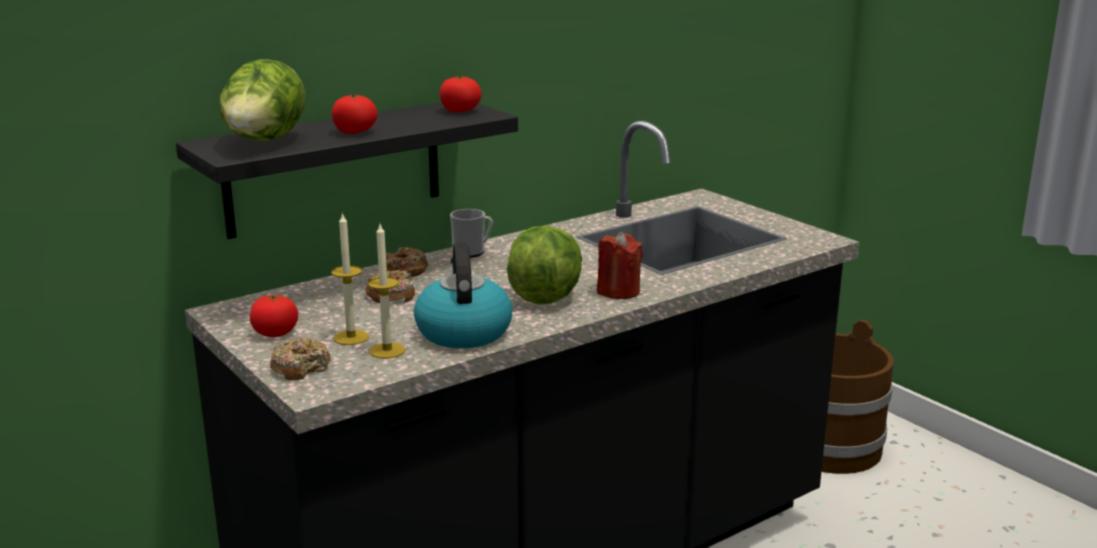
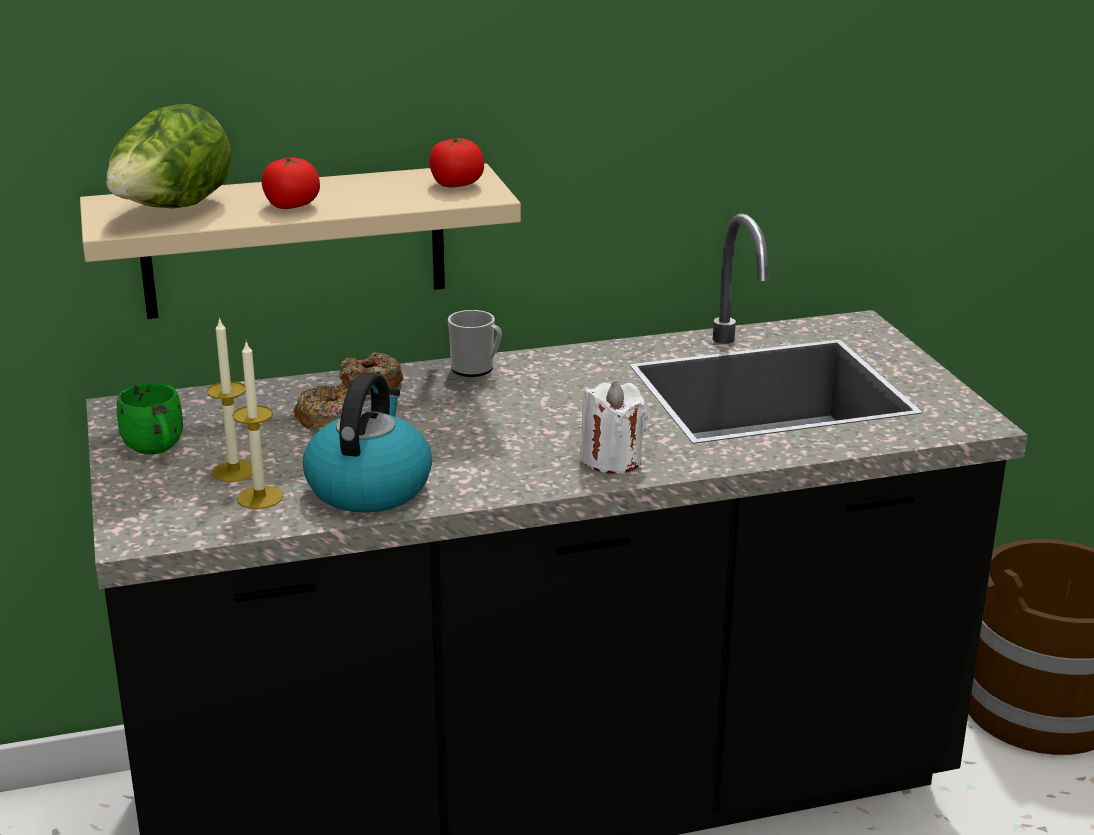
camera: 20 degrees right, 5 degrees up
(275, 333) = (156, 449): tomato -> green mug
(300, 368) = (146, 504): donut -> none
(334, 167) = (294, 241): black shelf -> beige shelf
(545, 294) = (514, 449): lettuce -> none
(618, 291) = (612, 460): red candle -> white candle

